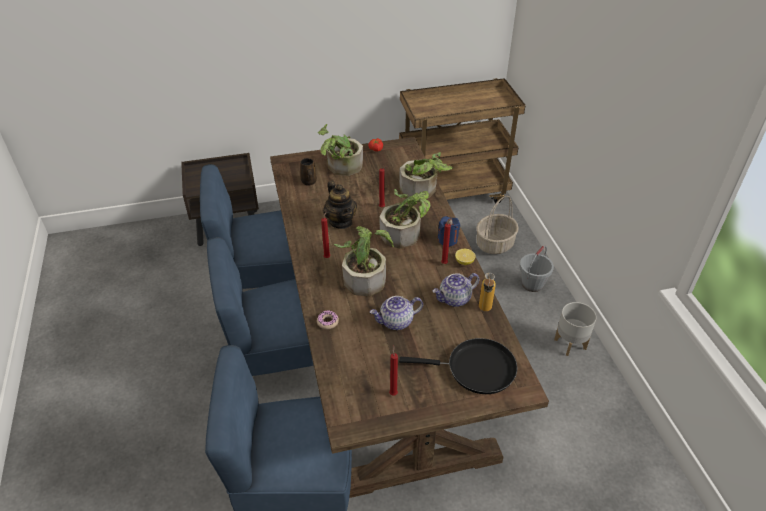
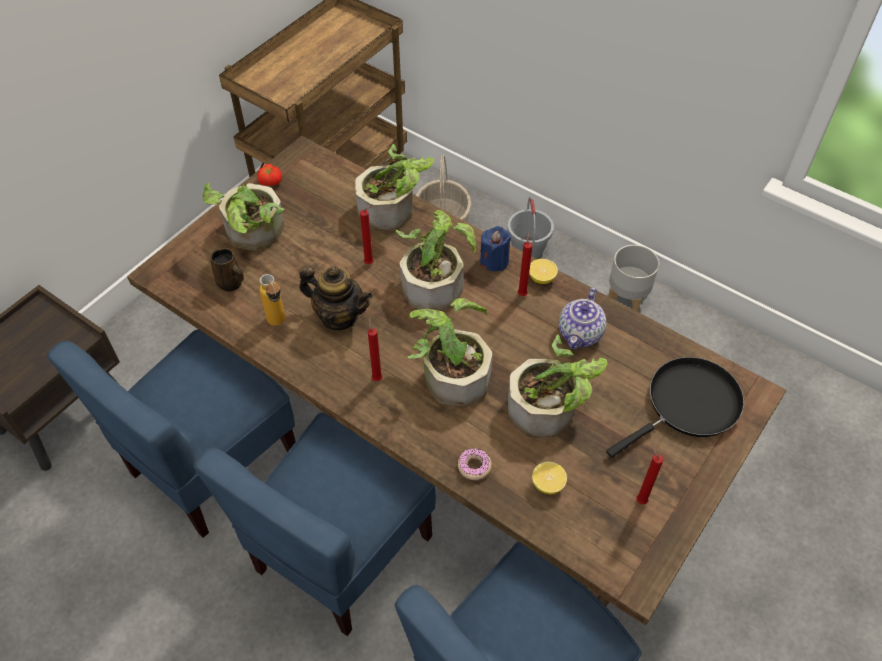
camera: 40 degrees left, 10 degrees up
(354, 353) = (548, 484): none -> lemon
(396, 322) = (550, 408): teapot -> potted plant
(484, 311) = (625, 327): bottle -> bottle (279, 324)

